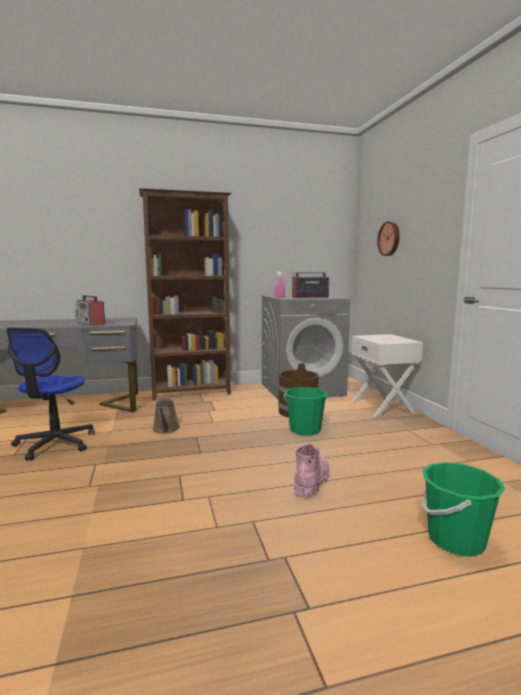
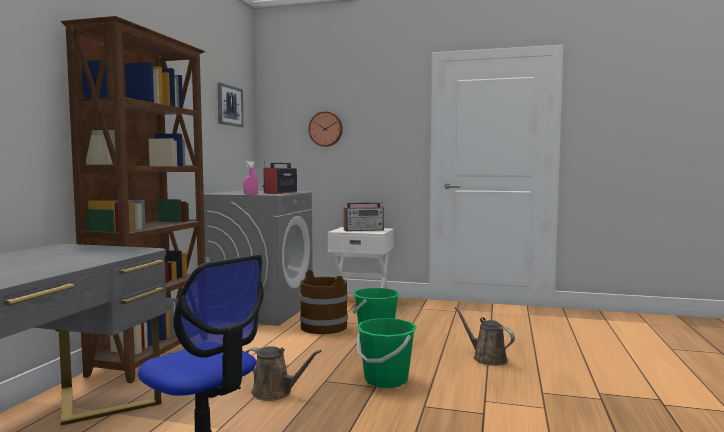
camera: 60 degrees left, 5 degrees down
(91, 323) = (80, 258): radio -> radio (364, 230)
(311, 481) = (487, 358): pink boot -> brown watering can
(315, 226) = (229, 106): none -> picture
(455, 540) = (593, 345): green bucket -> green bucket (386, 380)

